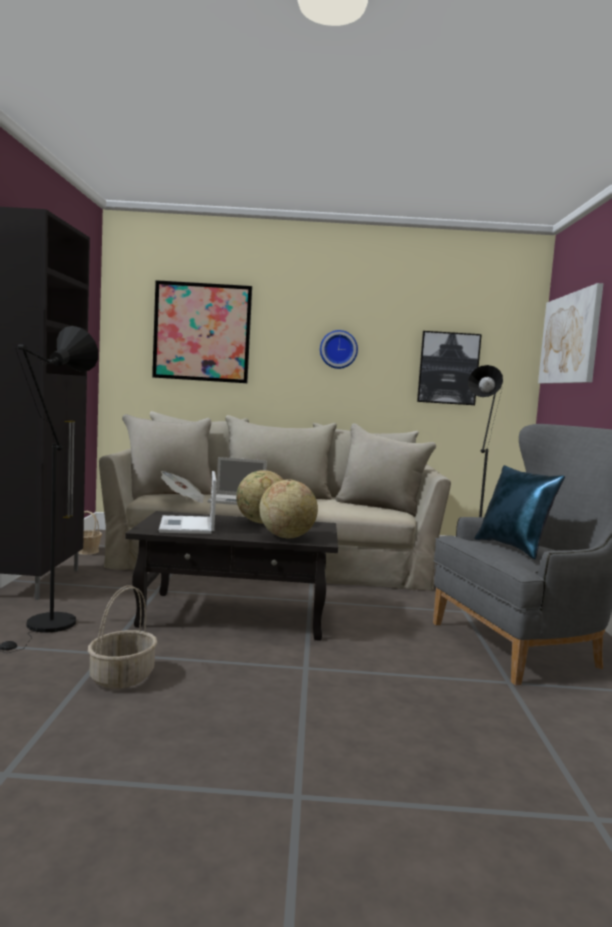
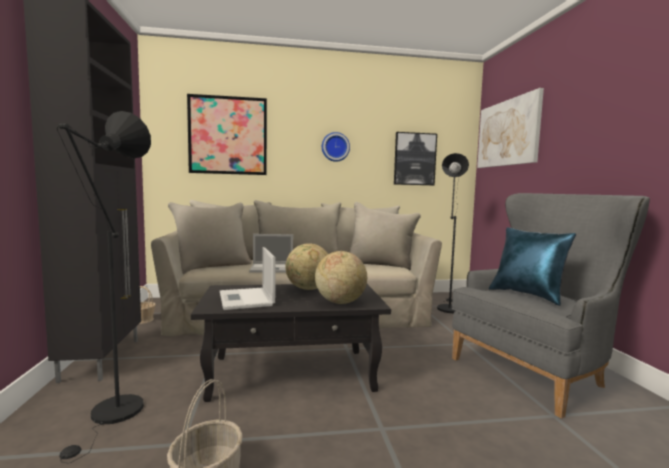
camera: 10 degrees left, 0 degrees up
(183, 500) = (227, 271): newspaper -> none

